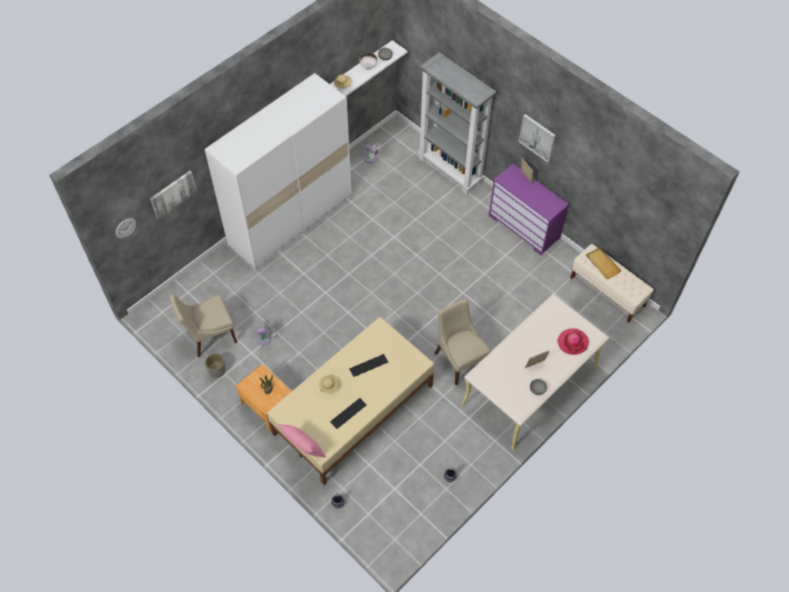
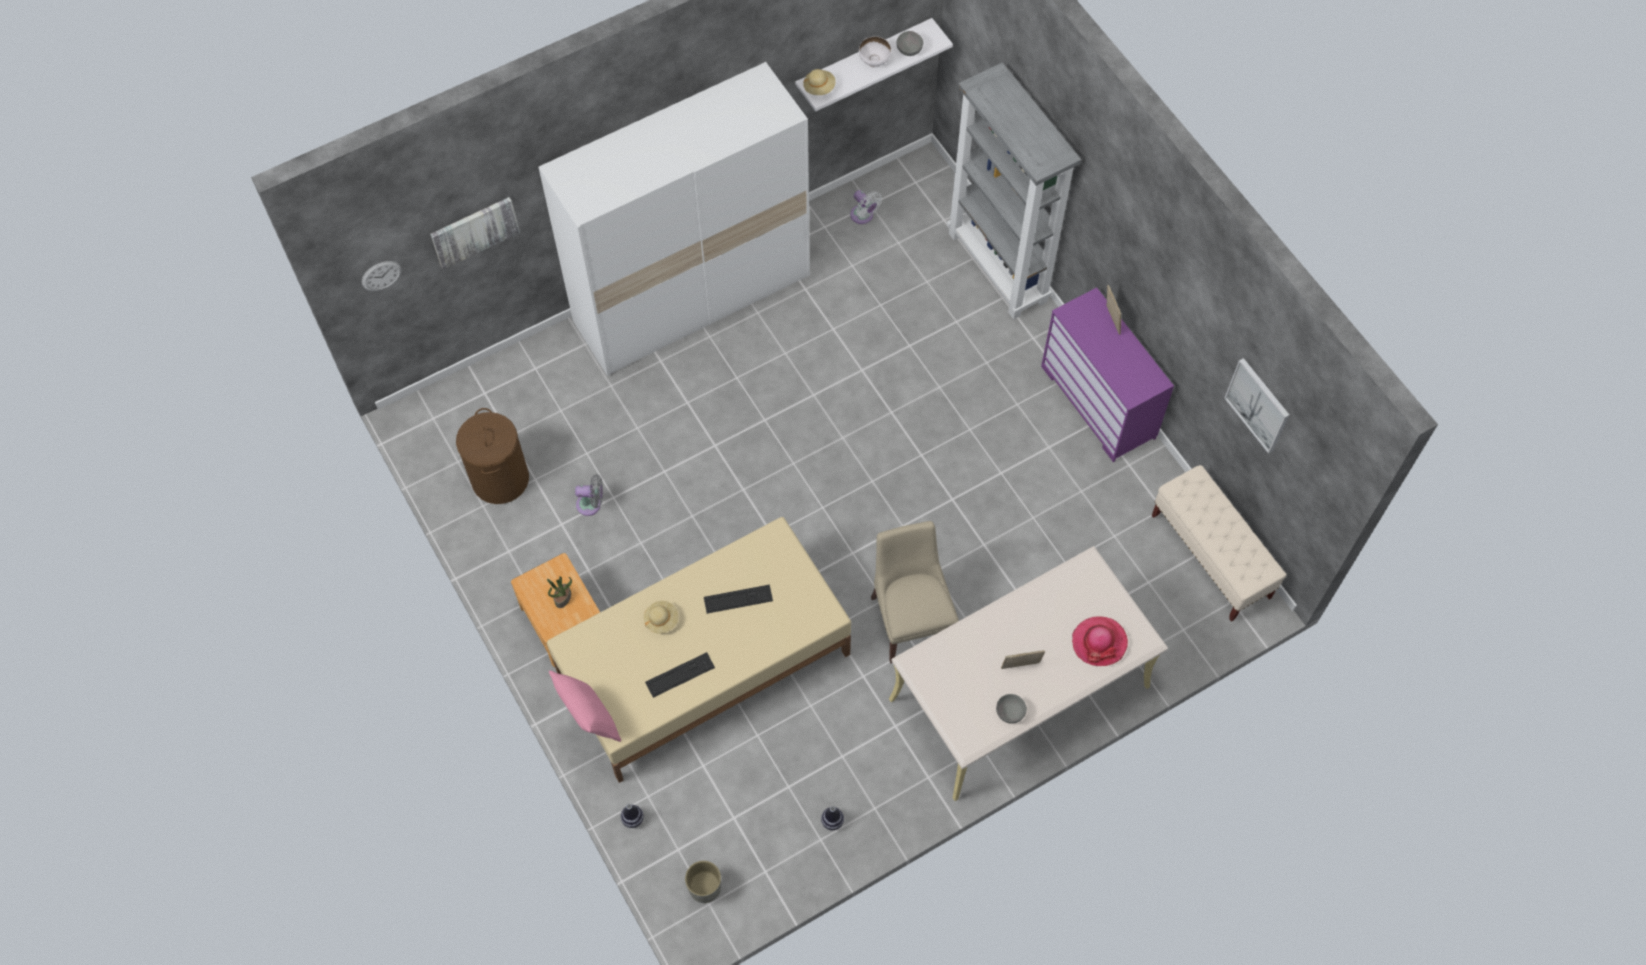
camera: 15 degrees right, 5 degrees up
(209, 336) = (500, 478): beige chair -> brown laundry basket
(217, 371) = (497, 542): grey planter -> grey planter (705, 888)
(537, 137) = (1136, 258): picture -> picture (1258, 405)
(602, 264) = (1207, 508): beige tray -> none

